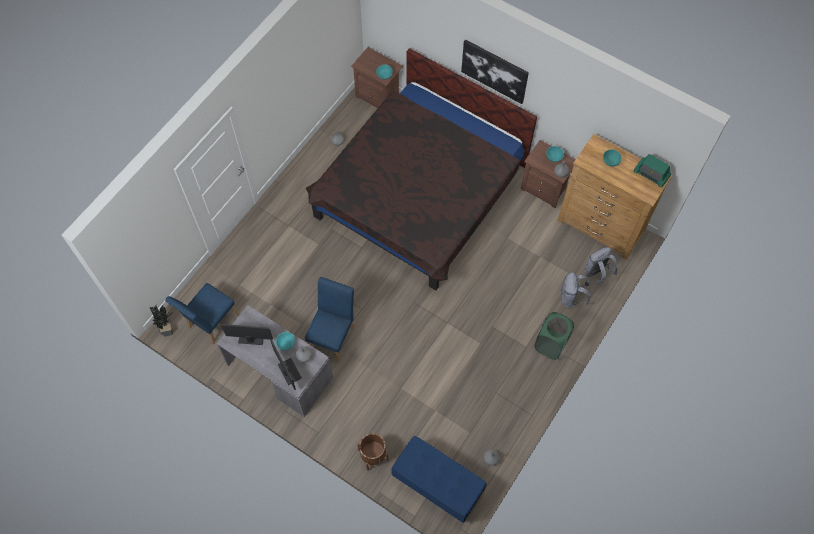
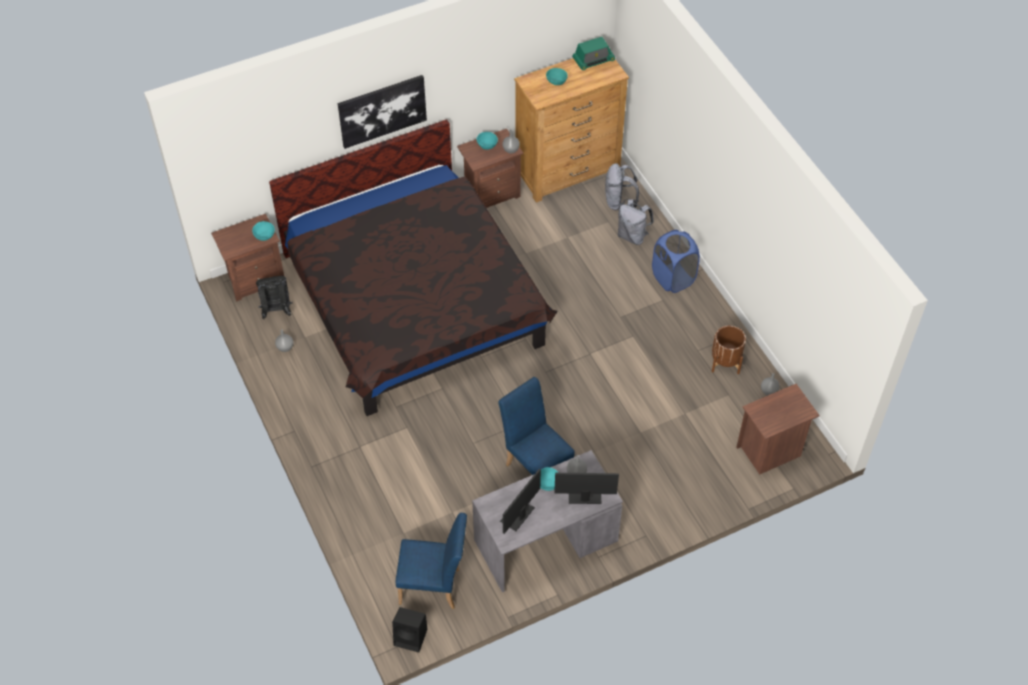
camera: 60 degrees left, 10 degrees down
(168, 329) = (411, 637): potted plant -> black speaker
(210, 323) = (434, 587): blue chair -> blue chair turned 60 degrees counterclockwise
(362, 122) = (276, 311): none -> black backpack
(373, 455) = (703, 494): brown planter -> brown planter (725, 362)
(437, 484) = (770, 451): blue bench -> brown nightstand
(551, 344) = (673, 278): green laundry basket -> blue laundry basket

